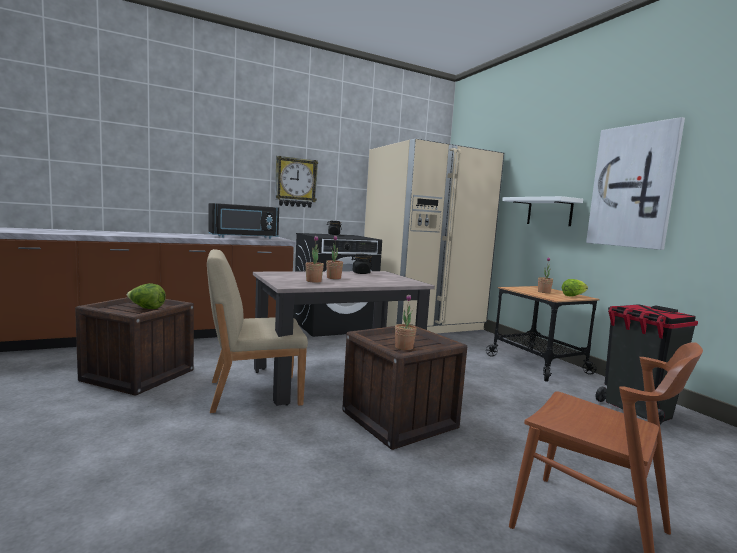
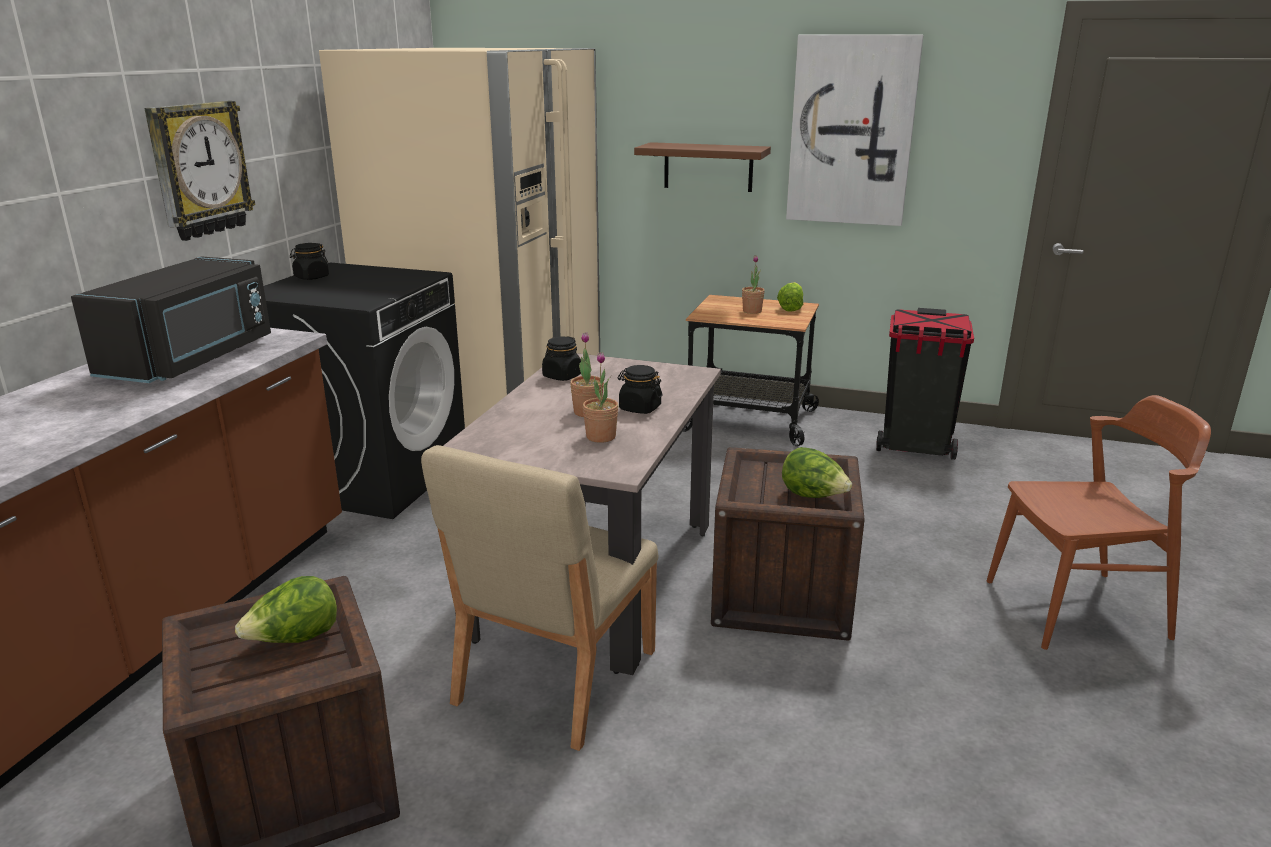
camera: 45 degrees left, 15 degrees up
(356, 282) = (639, 408): none -> black jar
(404, 347) = (813, 496): potted plant -> lettuce
(549, 212) = (708, 167): white shelf -> brown shelf

